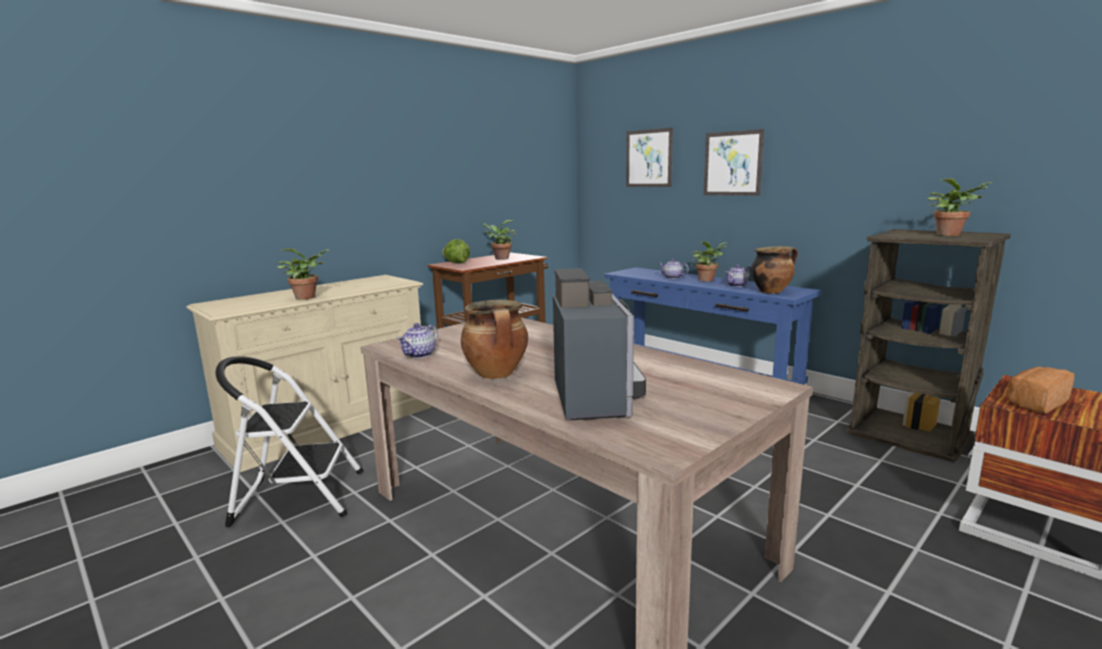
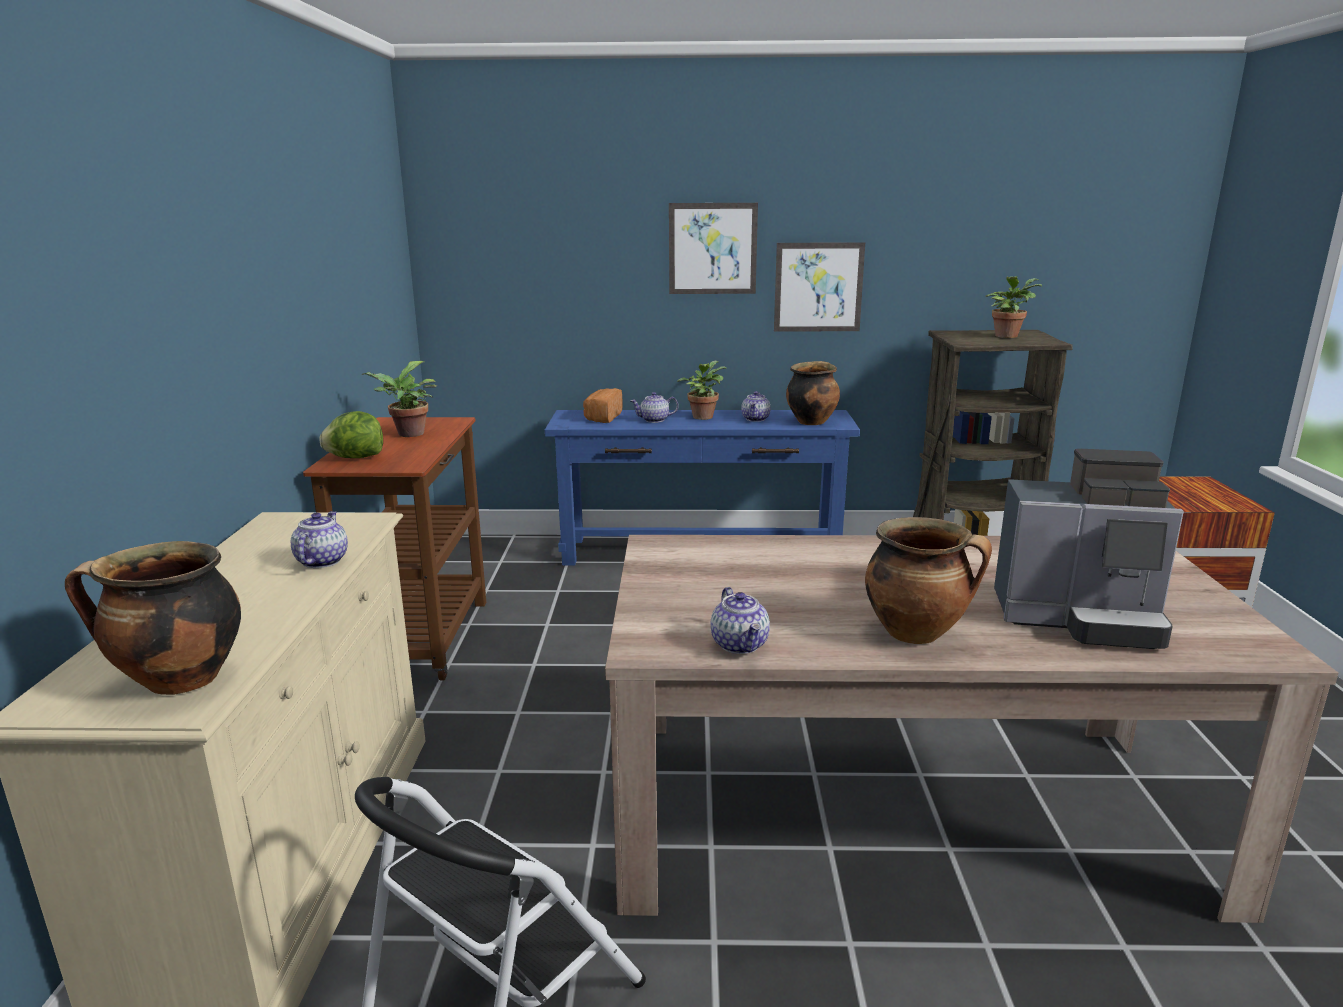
camera: 45 degrees left, 5 degrees up
(238, 306) = (178, 681): none -> cooking pot
(308, 297) = (281, 607): potted plant -> none
(355, 289) = (322, 561): none -> teapot
(597, 397) = (1079, 619): coffee machine -> coffee machine turned 150 degrees clockwise
(649, 158) = (566, 237): picture -> picture (818, 287)
(1034, 403) = (1174, 499): bread -> bread (602, 417)

